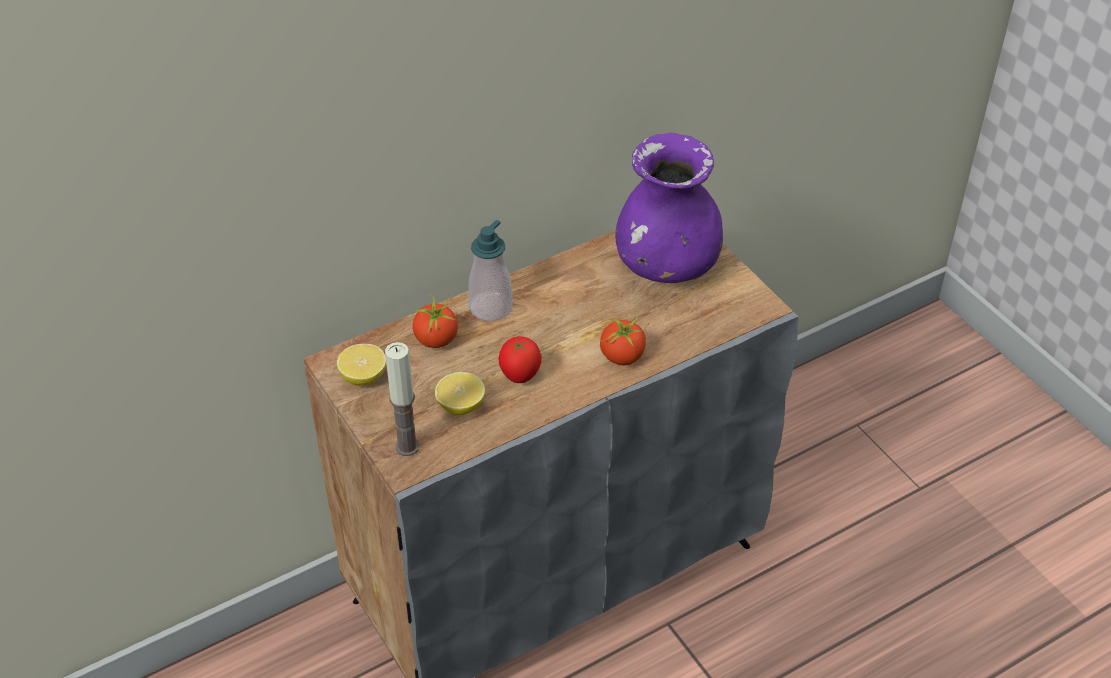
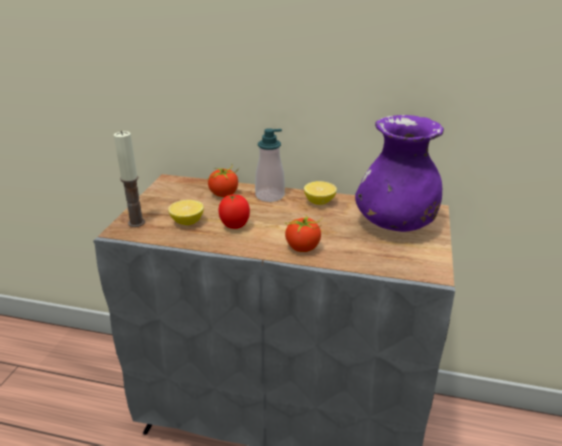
camera: 45 degrees right, 15 degrees down
(363, 377) = (170, 190): lemon -> lemon (319, 202)

